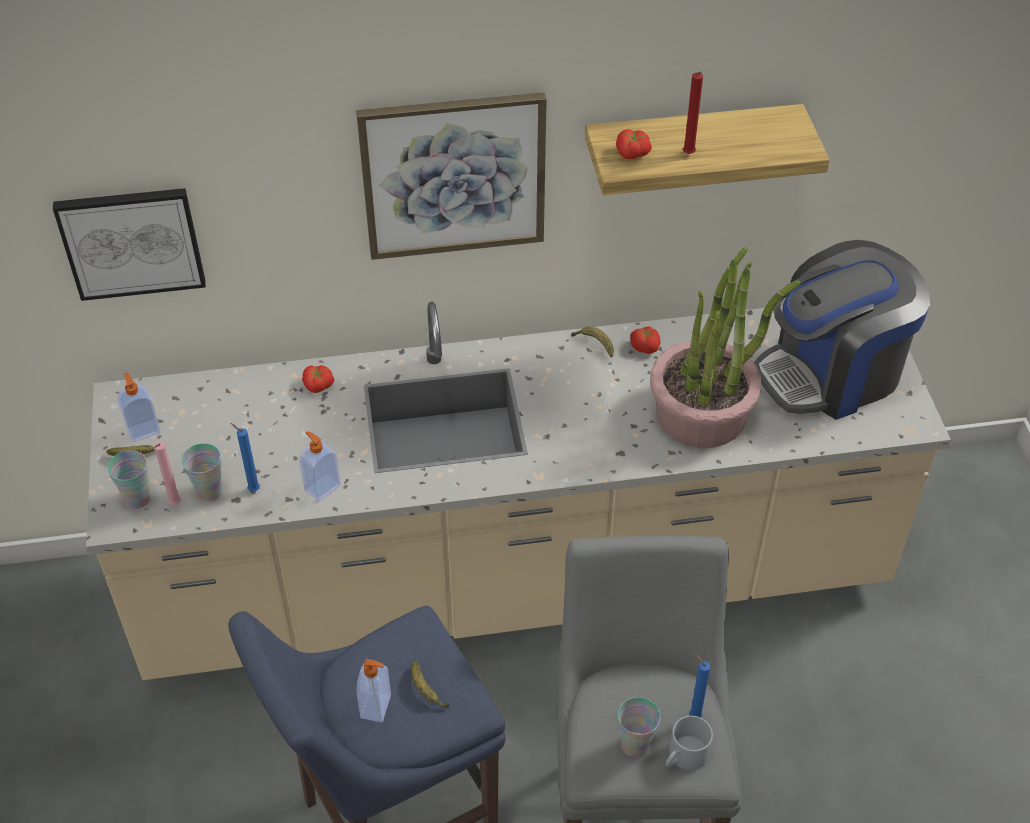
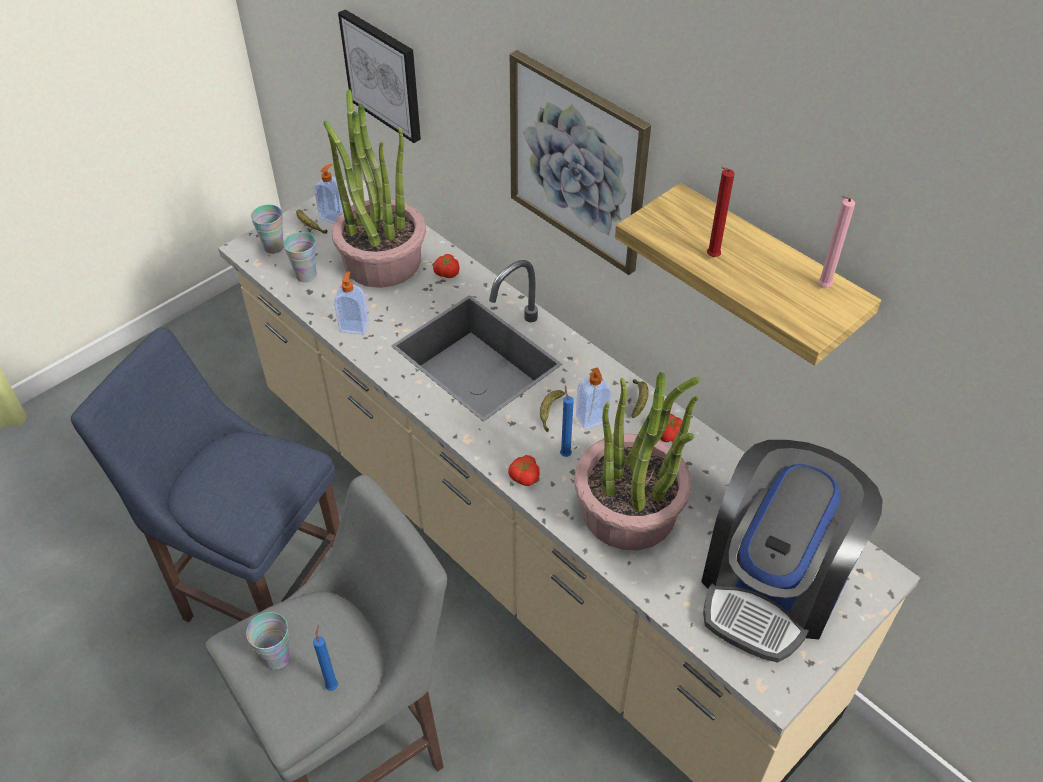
camera: 55 degrees right, 0 degrees up
(175, 505) = (281, 266): pink candle -> pink candle (822, 287)
(250, 424) = (382, 261): none -> potted plant
(252, 489) = (324, 294): blue candle -> blue candle (565, 453)
(377, 707) = (212, 475): soap dispenser -> soap dispenser (592, 419)
(426, 690) = (245, 495): banana -> banana (550, 412)
(631, 154) = (671, 224): tomato -> tomato (523, 477)
(684, 757) = (286, 700): grey mug -> none
(831, 373) = (772, 584): coffee machine -> coffee machine turned 90 degrees counterclockwise

